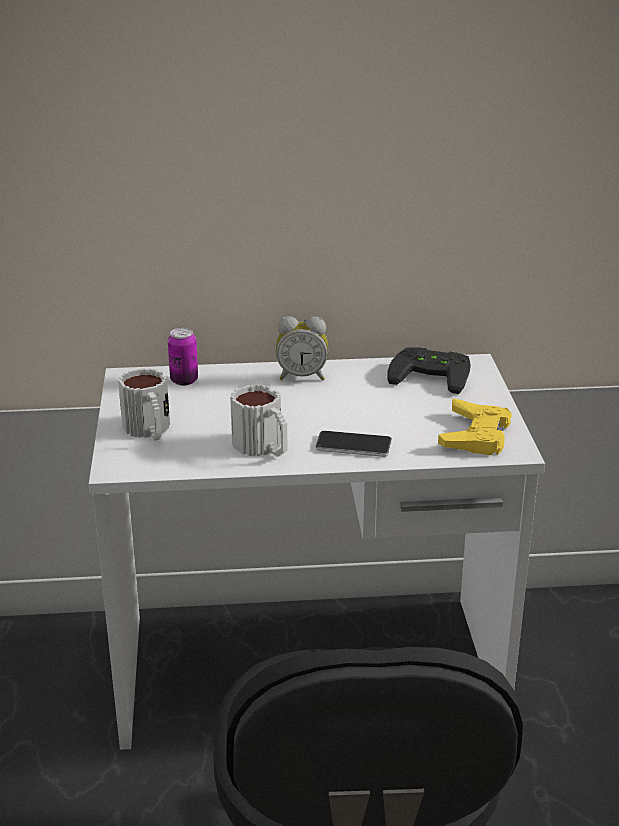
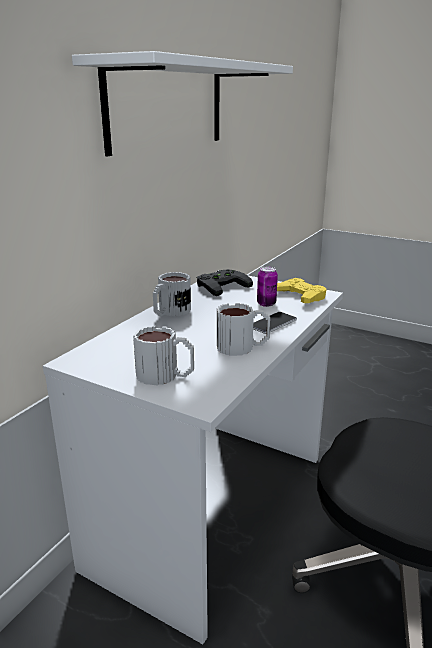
camera: 55 degrees left, 5 degrees down
(184, 380) = (114, 344): can -> can (266, 304)
(302, 376) = (170, 312): alarm clock -> mug
(387, 98) = (168, 106): none -> white shelf

